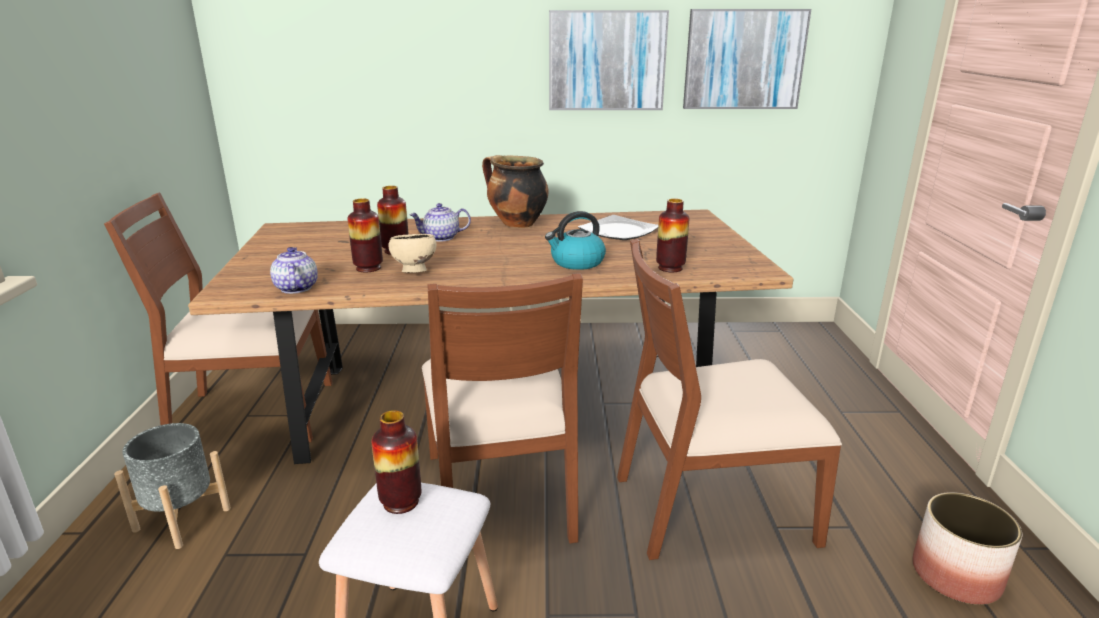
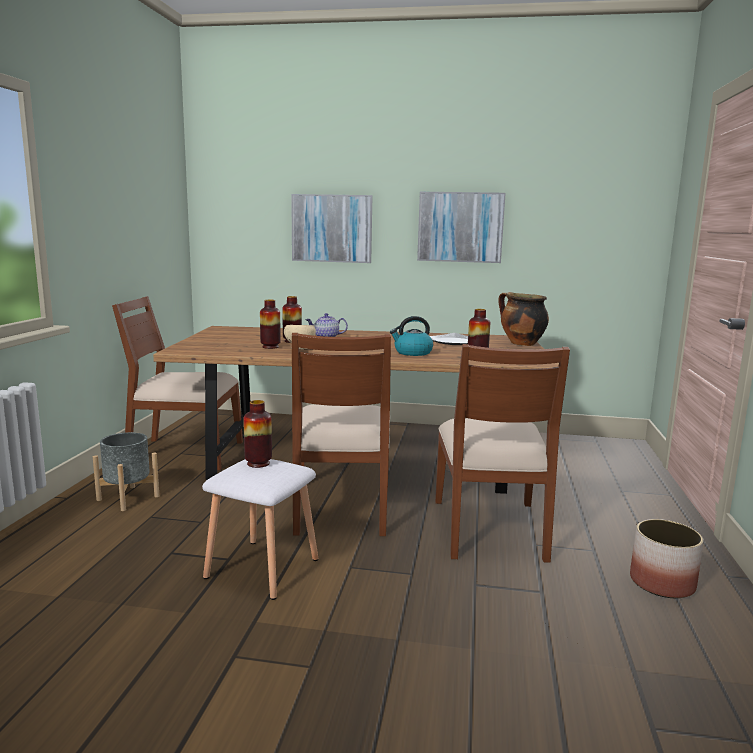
camera: 10 degrees right, 10 degrees down
(295, 288) = (220, 352): teapot -> none
(516, 224) = (382, 334): cooking pot -> cooking pot (521, 344)
(710, 507) = (490, 529): brown chair -> brown chair turned 90 degrees counterclockwise
(744, 59) = (563, 228): picture -> picture (332, 228)

